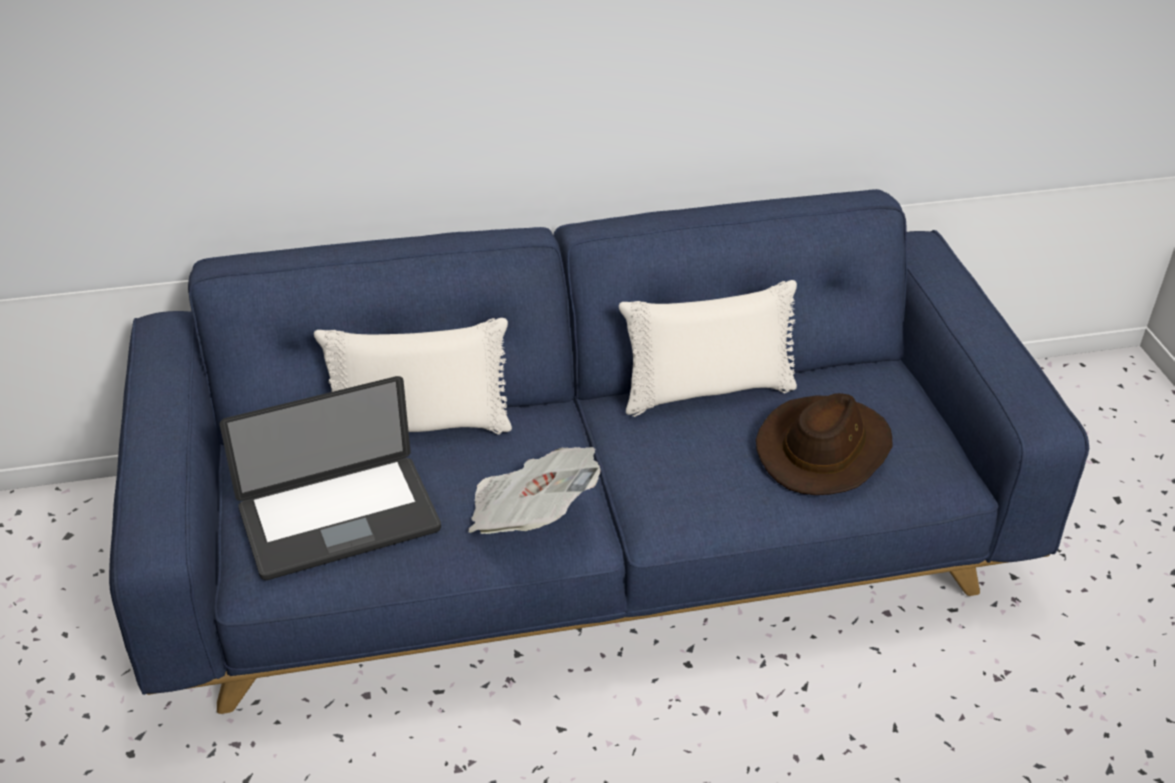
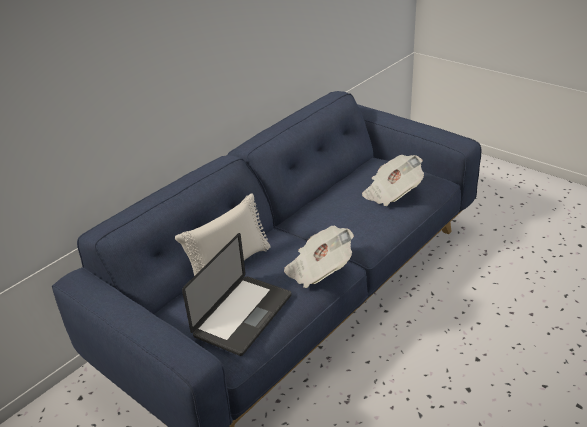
camera: 35 degrees left, 5 degrees down
(707, 391) = (325, 196): white pillow -> none
(824, 449) = (392, 193): brown hat -> newspaper

